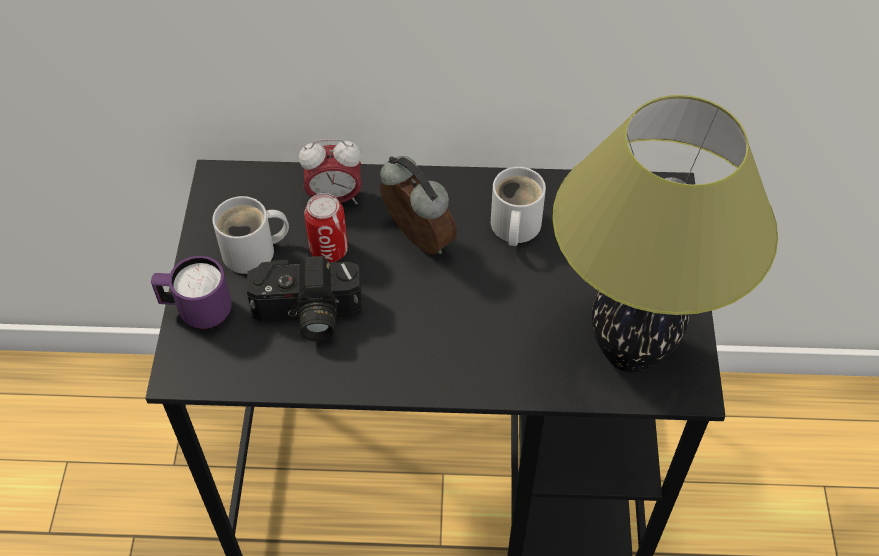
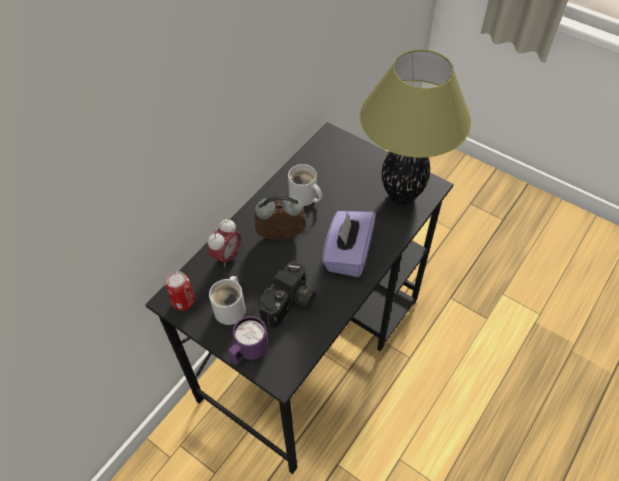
camera: 55 degrees left, 0 degrees up
(329, 250) = (257, 275): can -> can (184, 301)
(450, 339) = (347, 254): none -> purple tissue box

